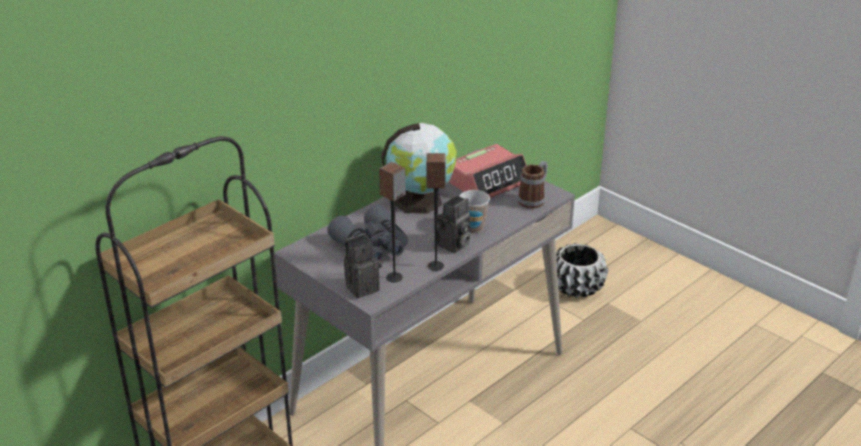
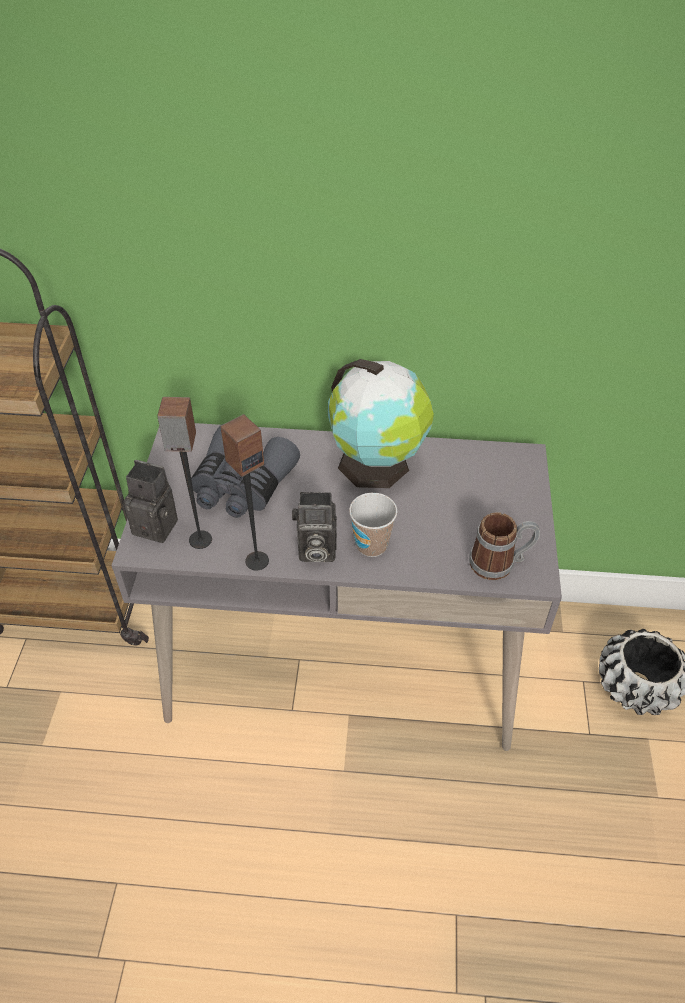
camera: 50 degrees right, 15 degrees up
(488, 182) = (485, 497): alarm clock -> none

